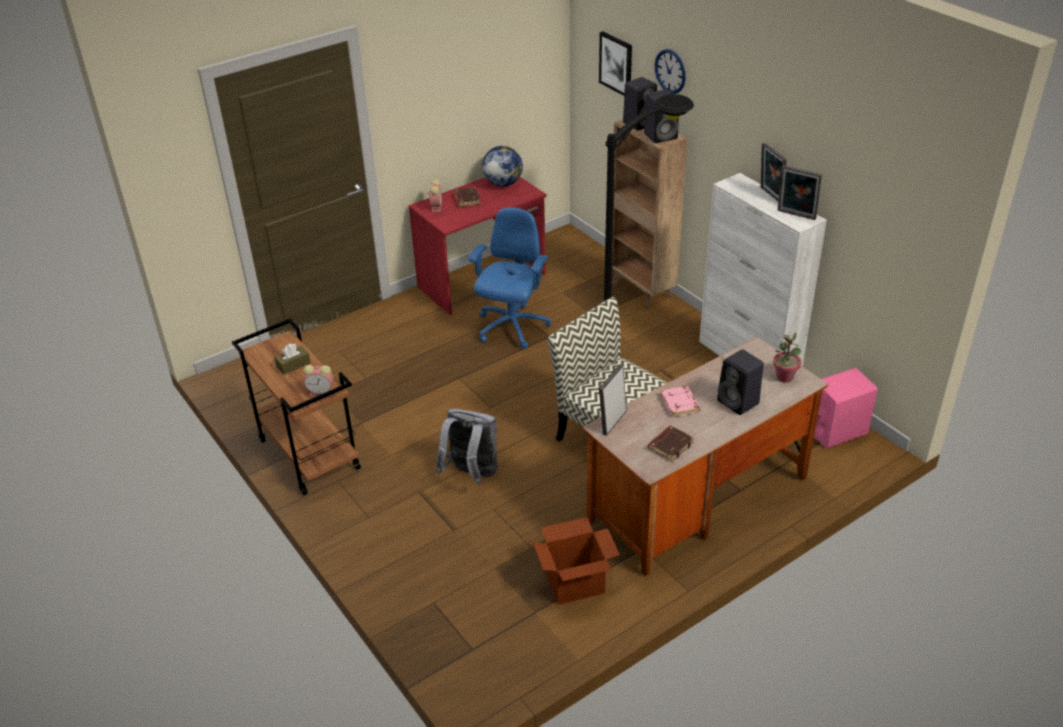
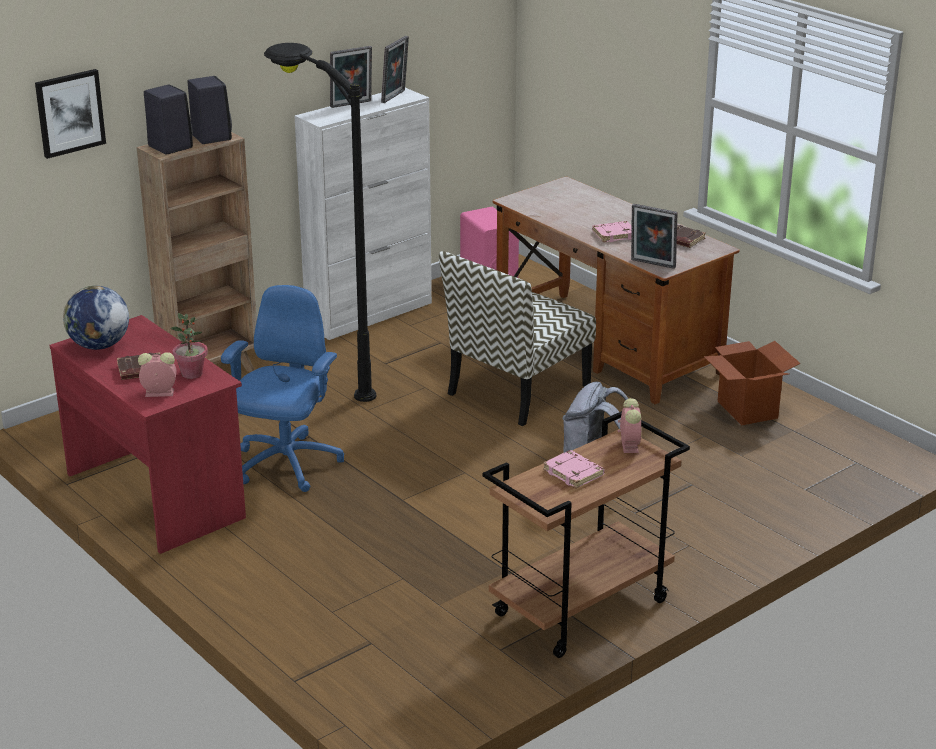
camera: 95 degrees left, 10 degrees down
(293, 365) = (574, 473): brown tissue box -> pink book
(511, 328) = (286, 465): blue office chair -> blue office chair turned 90 degrees clockwise
(670, 71) = (168, 63): wall clock -> none
(739, 403) = (605, 210): black speaker -> none
(784, 377) = (560, 191): potted plant -> potted plant (192, 373)

